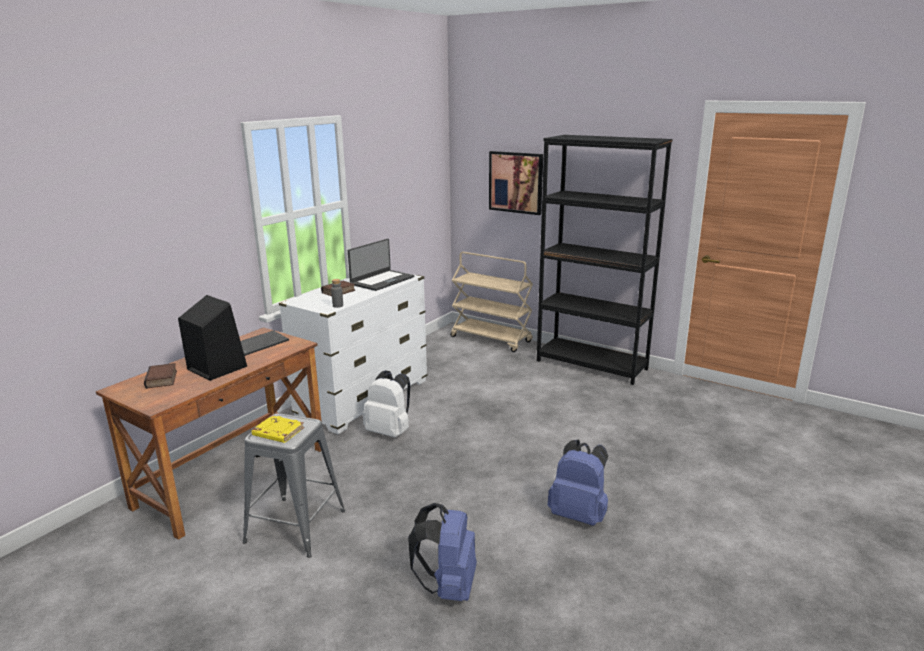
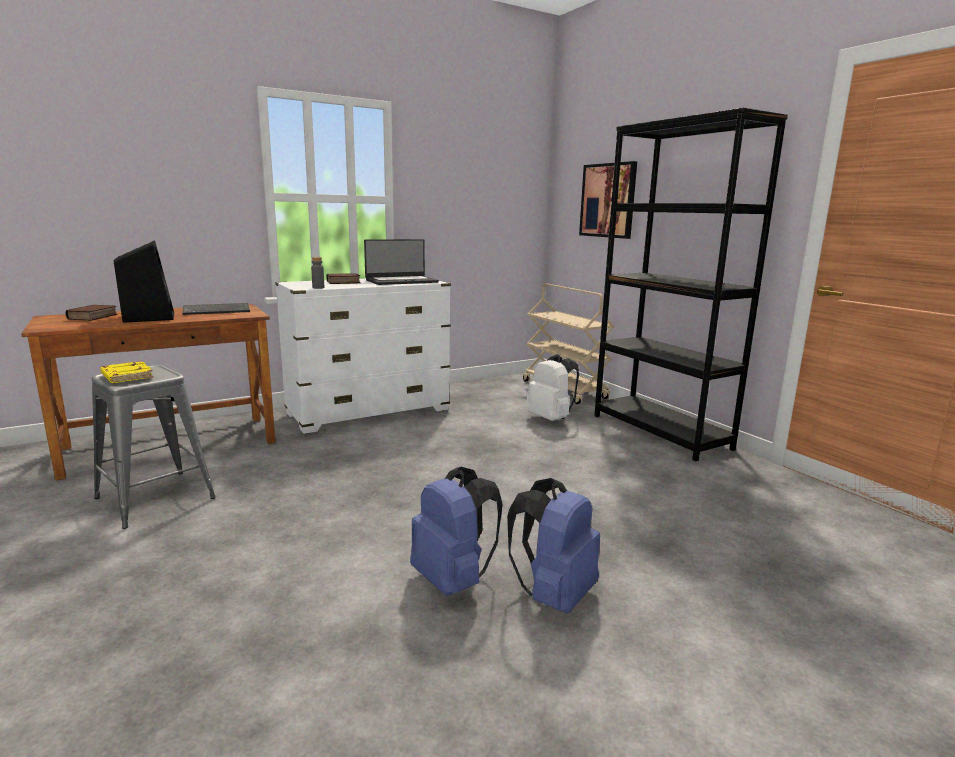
camera: 25 degrees right, 5 degrees down
(390, 432) = (355, 443): white backpack -> white backpack (551, 419)
(448, 587) = (200, 606): blue backpack -> blue backpack (553, 595)

